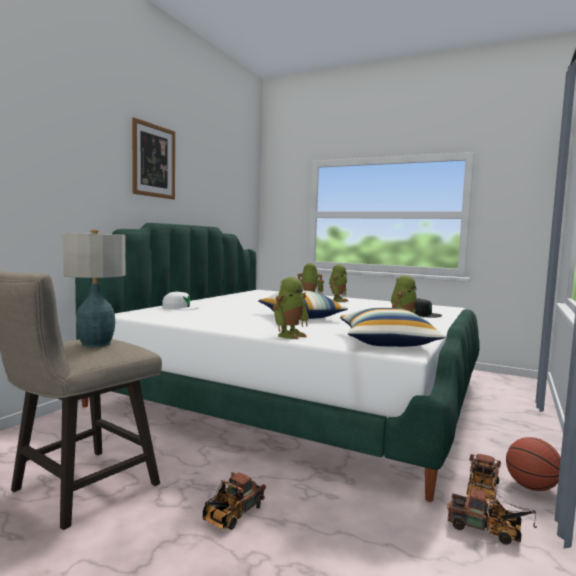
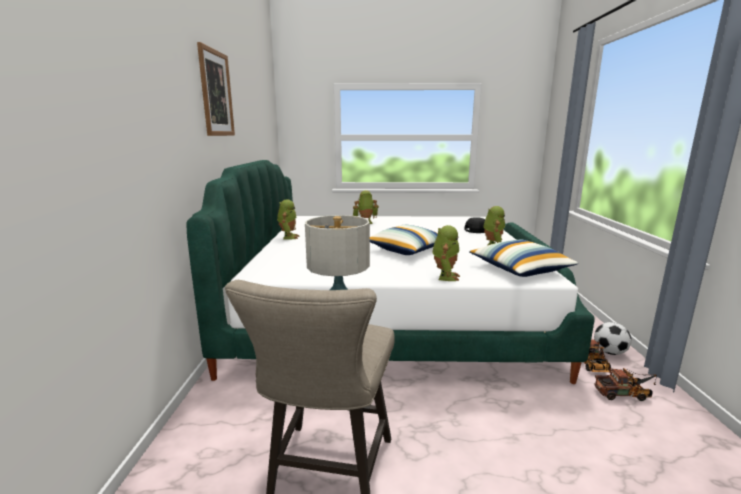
camera: 25 degrees left, 10 degrees up
(180, 307) = (283, 256): white cap -> none
(231, 516) = (477, 447): toy truck -> none
(337, 300) = (391, 222): toy robot -> toy robot (288, 237)
(531, 487) = (609, 352): basketball -> football

